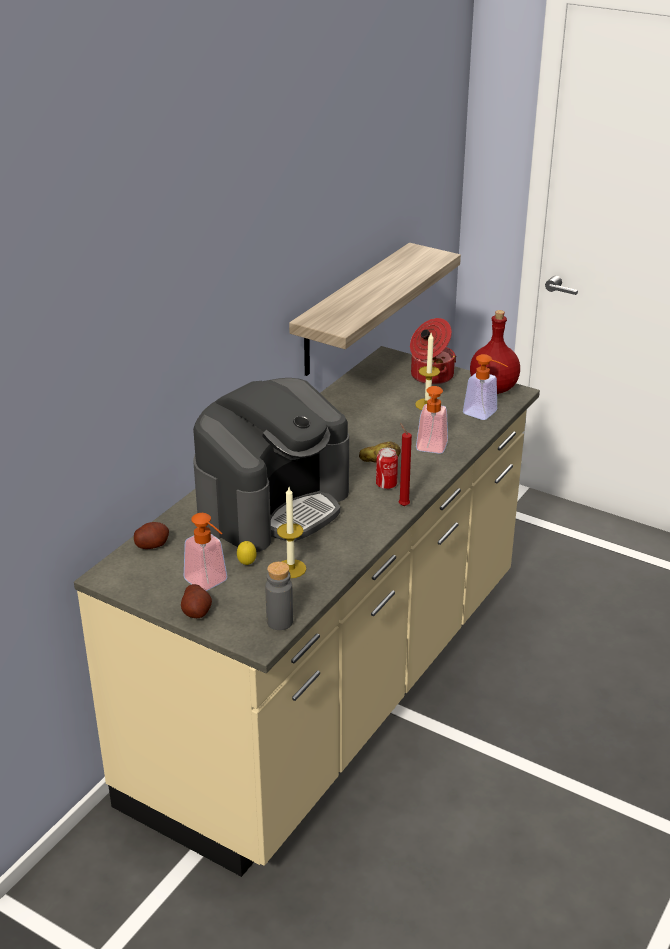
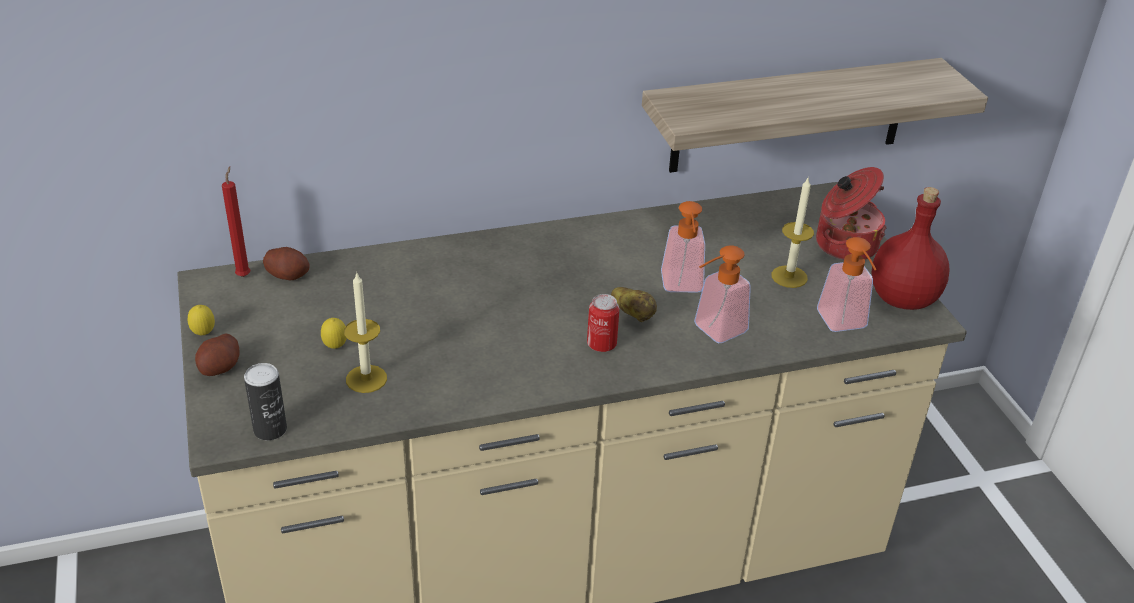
camera: 40 degrees right, 5 degrees up
(155, 602) = (203, 334): none -> lemon
(210, 583) = (275, 346): soap dispenser -> soap dispenser (682, 287)
(273, 505) = (454, 299): coffee machine -> none
(280, 622) = (270, 429): grey bottle -> can
(402, 505) = (584, 379): red candle -> red candle (244, 275)

